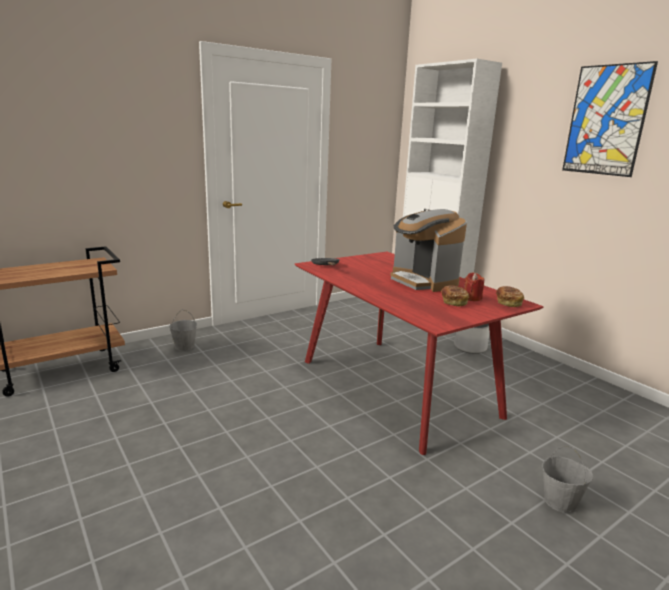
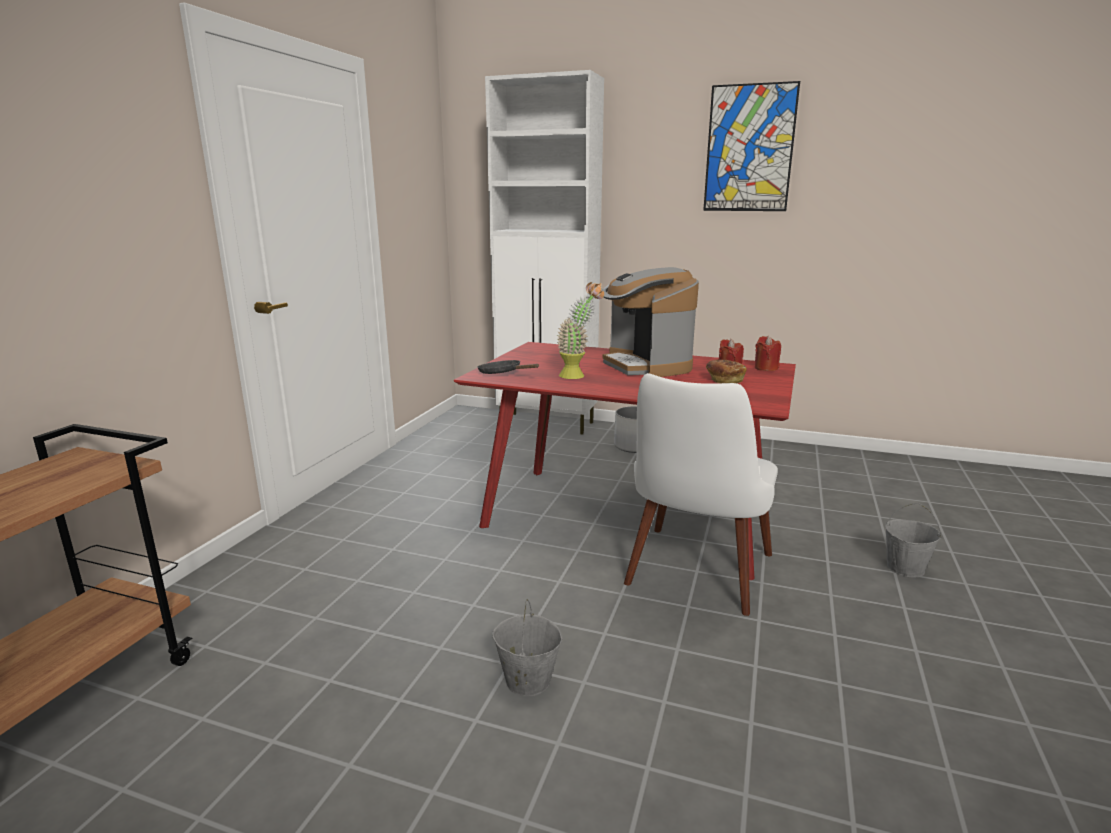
camera: 35 degrees left, 0 degrees up
(184, 346) = (262, 573): grey bucket -> grey bucket (527, 680)
(365, 277) = (578, 375): none -> potted plant
(385, 437) = (694, 579): none -> white chair
(423, 281) = (646, 366): coffee machine -> coffee machine turned 45 degrees clockwise
(508, 303) = (766, 368): bread -> red candle

